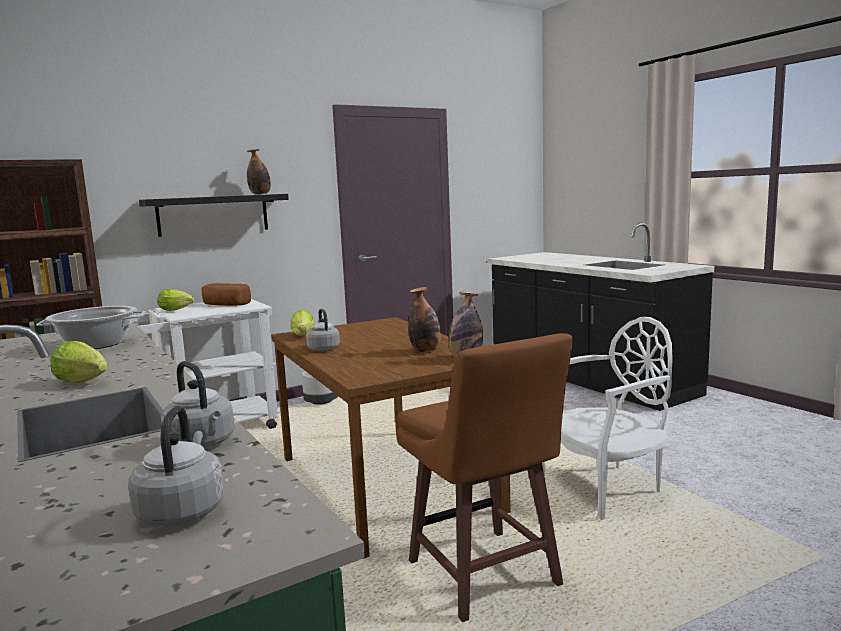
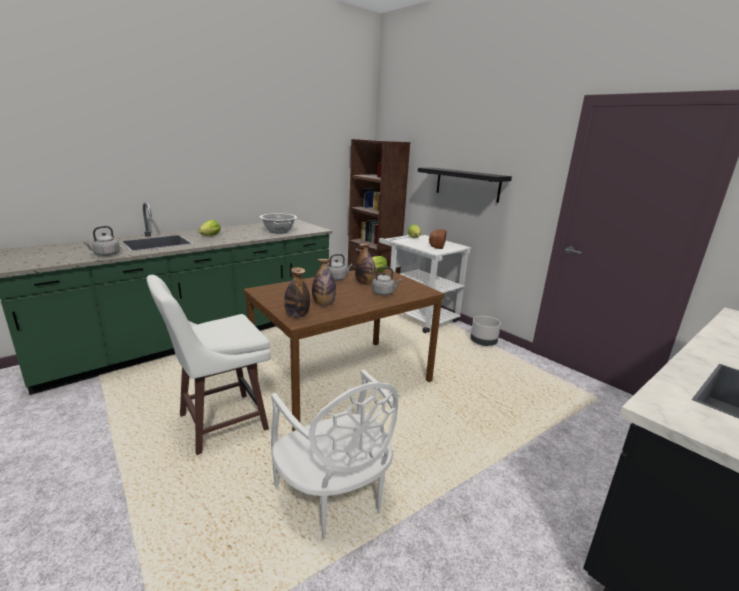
camera: 80 degrees right, 10 degrees up
(182, 510) = (48, 257): grey kettle -> grey kettle (384, 293)
(260, 194) = (488, 174): bottle -> bottle (365, 283)
(484, 576) = (220, 423): brown stool -> white stool

